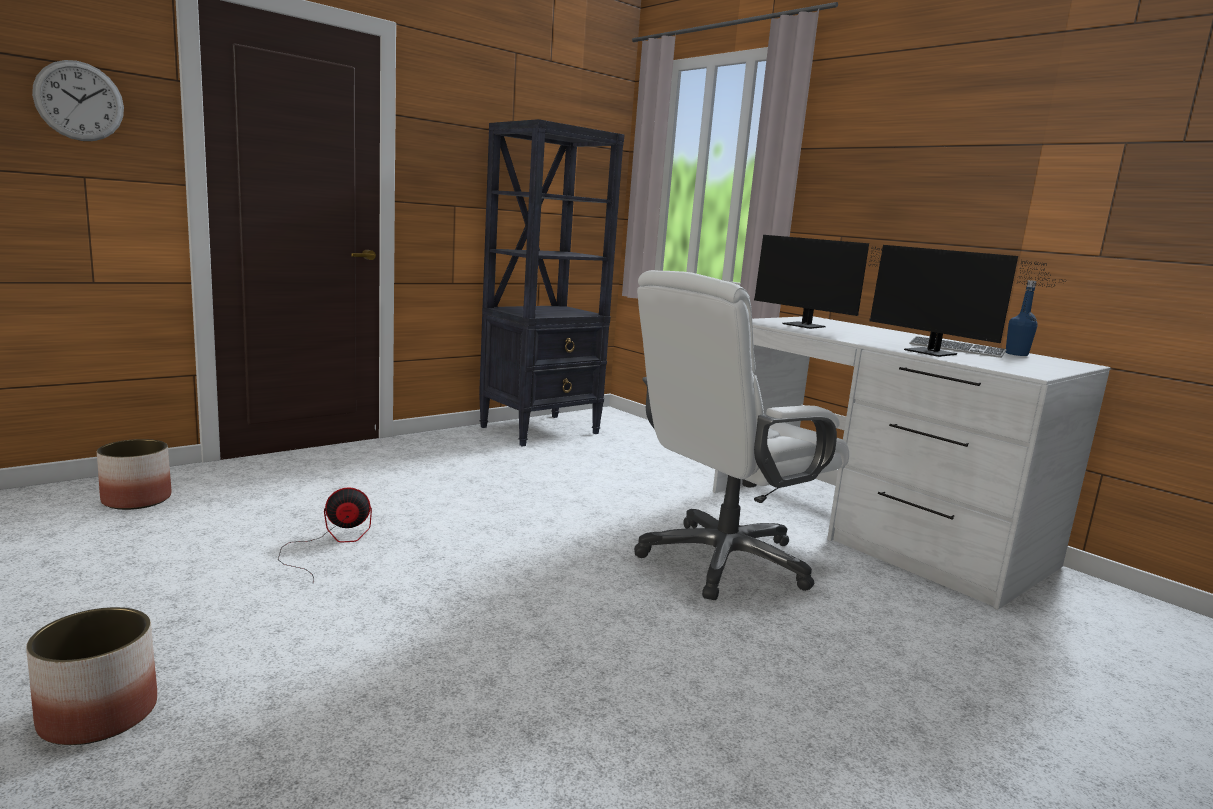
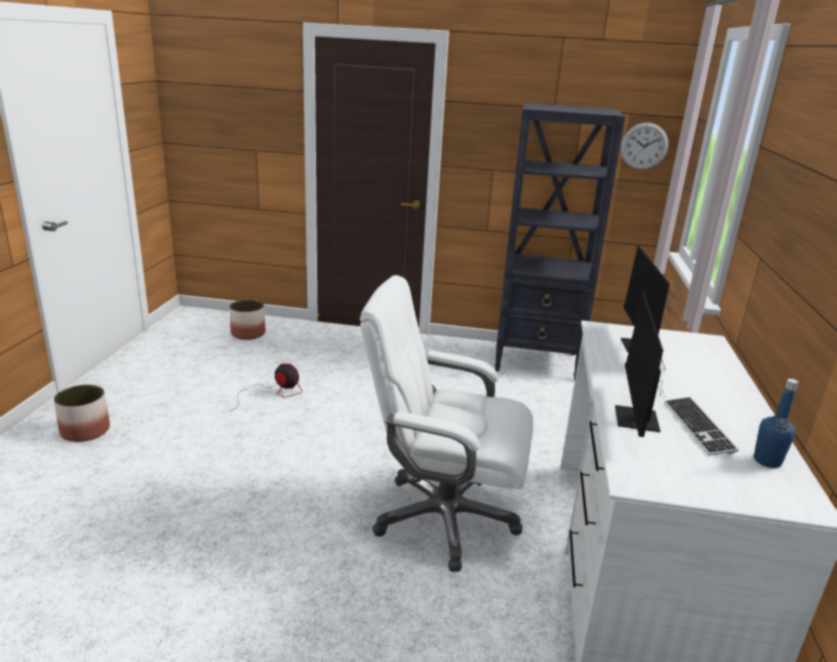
camera: 50 degrees right, 10 degrees up
(79, 101) = (253, 108): wall clock -> wall clock (644, 146)

